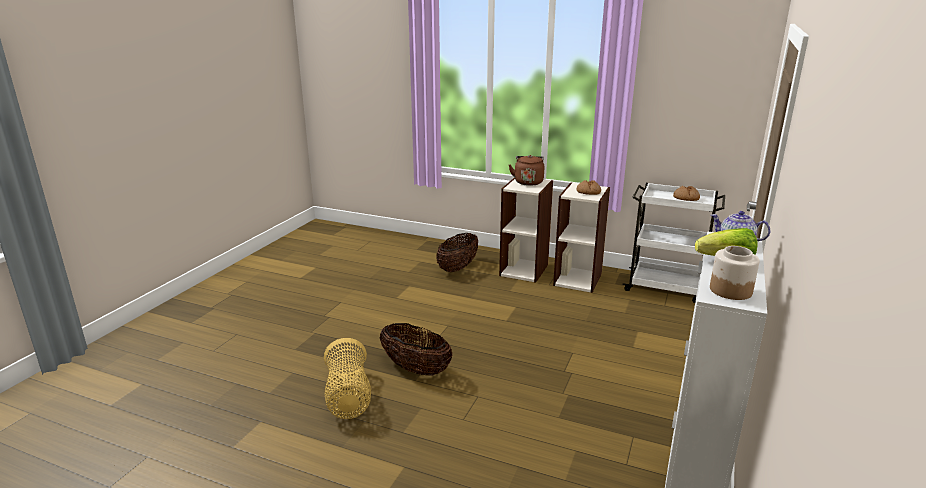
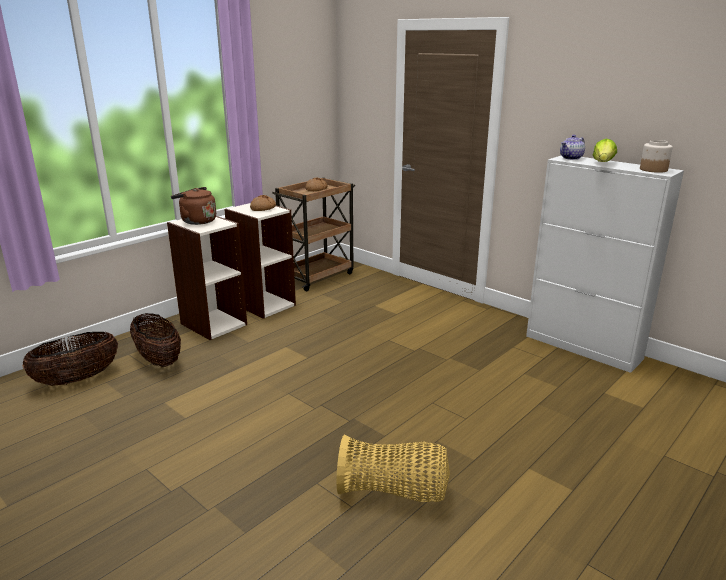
camera: 70 degrees left, 0 degrees up
(416, 369) = (363, 431): basket -> basket (77, 379)
(665, 287) = (317, 276): white cart -> brown cart

